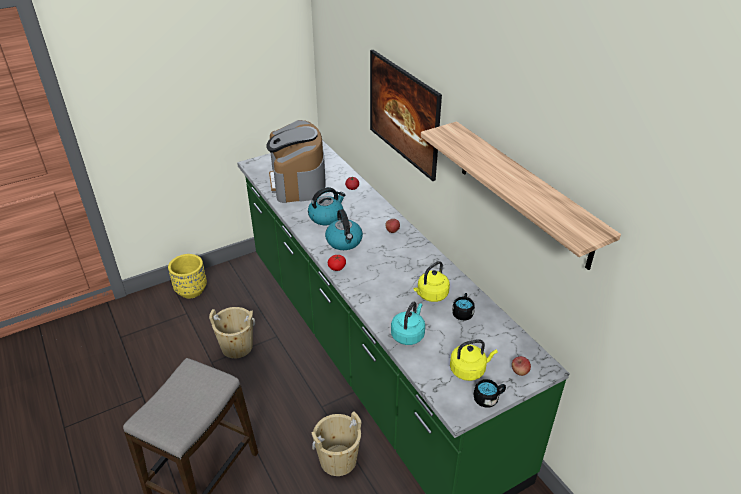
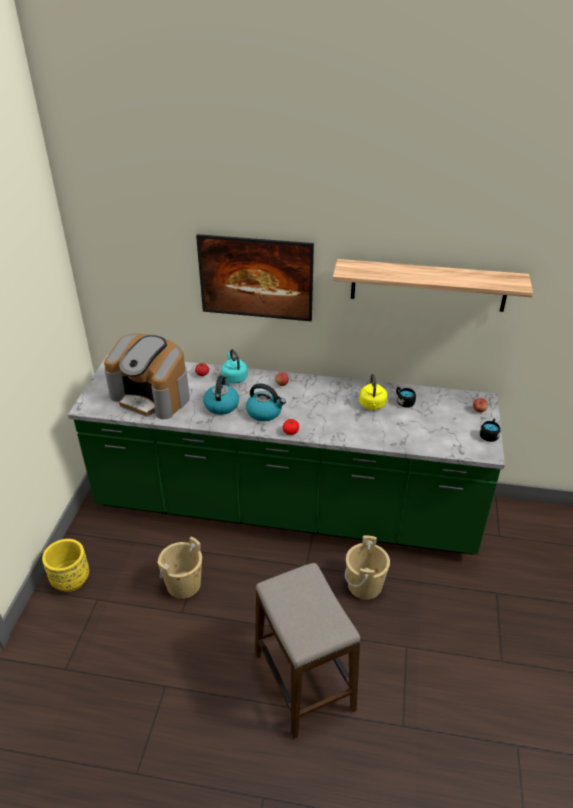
camera: 50 degrees left, 0 degrees up
(408, 334) = (400, 436): turquoise kettle -> turquoise kettle (234, 377)
(469, 370) = (458, 429): yellow kettle -> none

